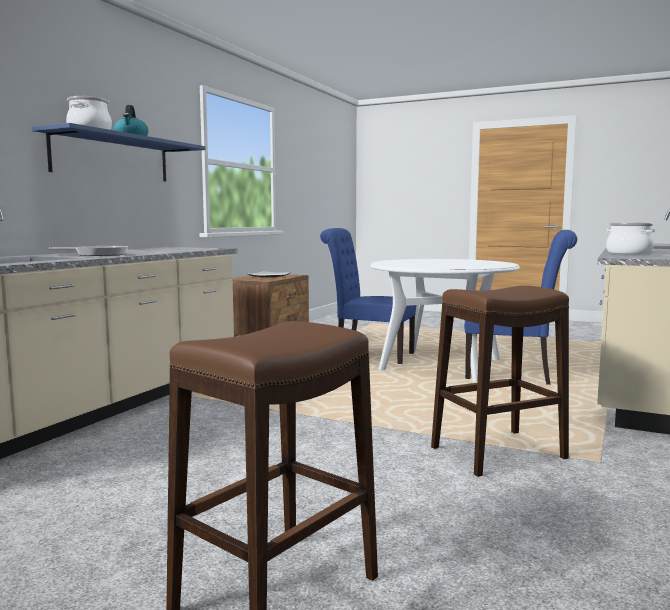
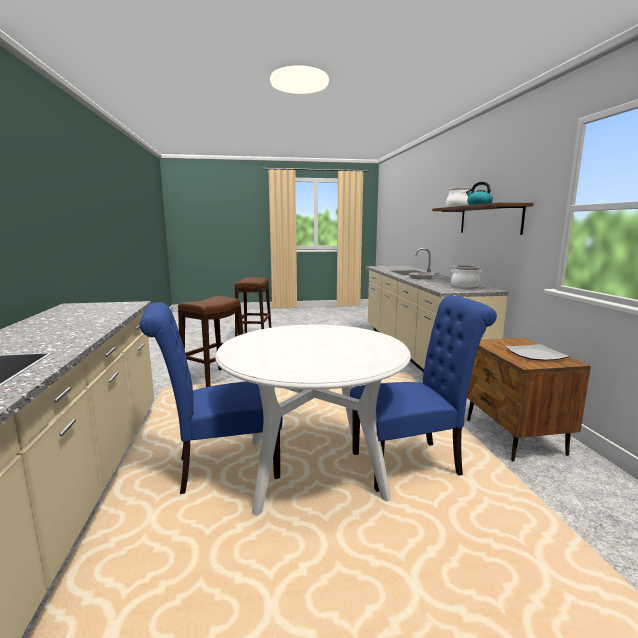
camera: 145 degrees right, 5 degrees up
(112, 158) = (489, 219): blue shelf -> brown shelf
(629, 253) = (105, 316): cooking pot -> cooking pot (464, 285)

